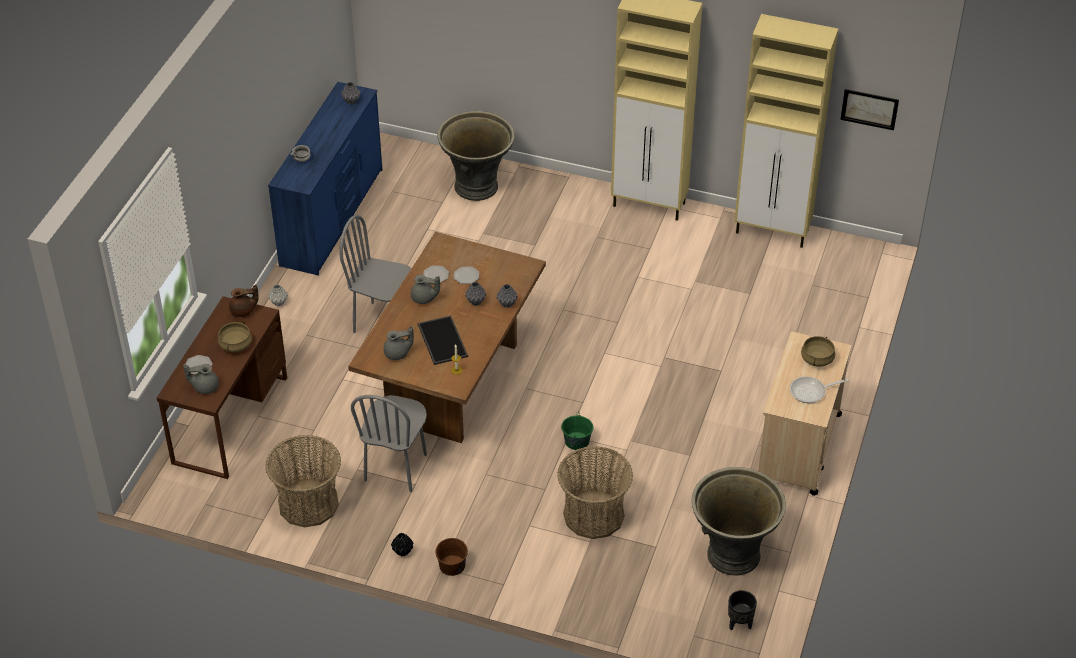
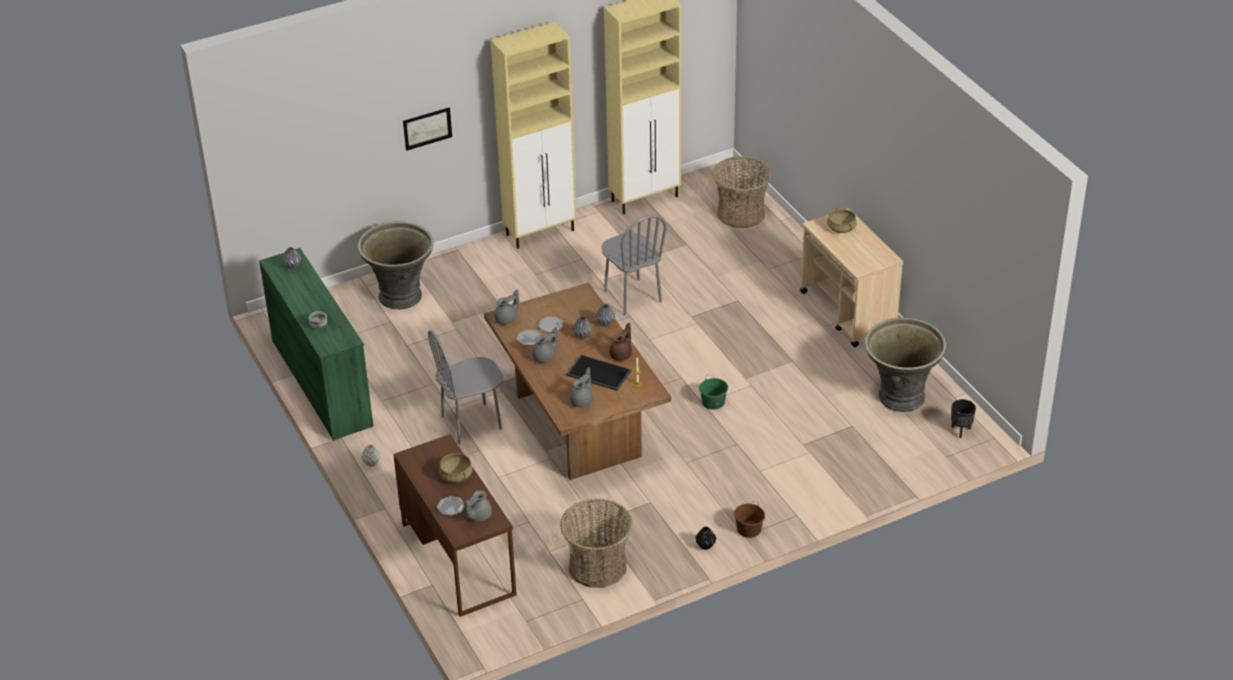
camera: 45 degrees left, 5 degrees down
(243, 311) = (425, 452): brown teapot -> brown teapot (621, 355)
(333, 217) = (322, 382): blue dresser -> green dresser
(396, 468) = (622, 502): grey chair -> grey chair (632, 297)
(443, 248) = (507, 319): none -> grey teapot
(593, 515) = (788, 436): basket -> basket (741, 213)
(811, 392) = (866, 248): frying pan -> none
(869, 109) = (695, 49): picture -> picture (427, 128)

